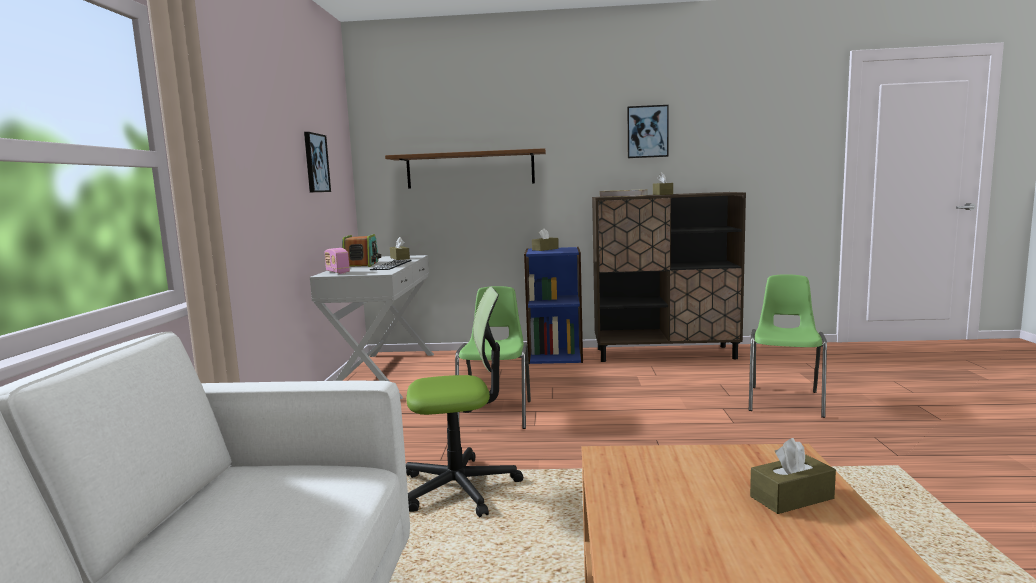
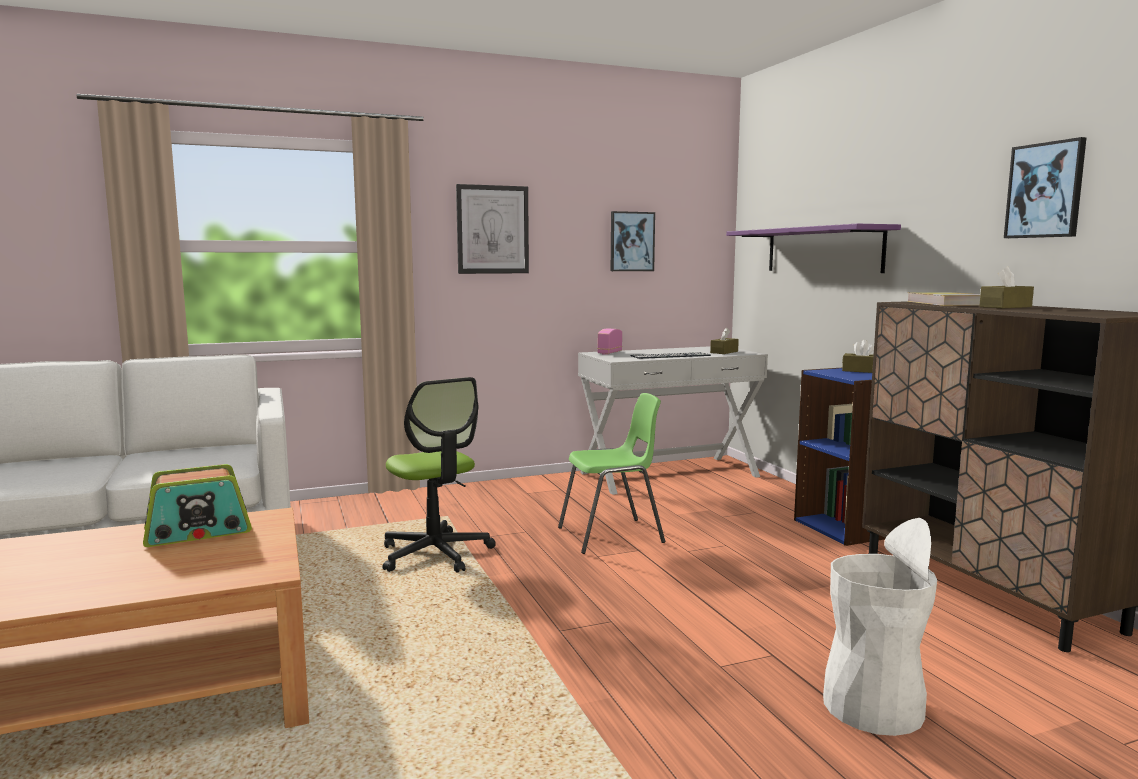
camera: 65 degrees right, 0 degrees up
(244, 144) = (492, 229): none -> picture
(362, 264) = (665, 351): radio -> radio (198, 531)
(470, 169) = (822, 250): brown shelf -> purple shelf
(785, 401) = (872, 707): green chair -> white trash can
(791, 497) = (175, 573): brown tissue box -> none

